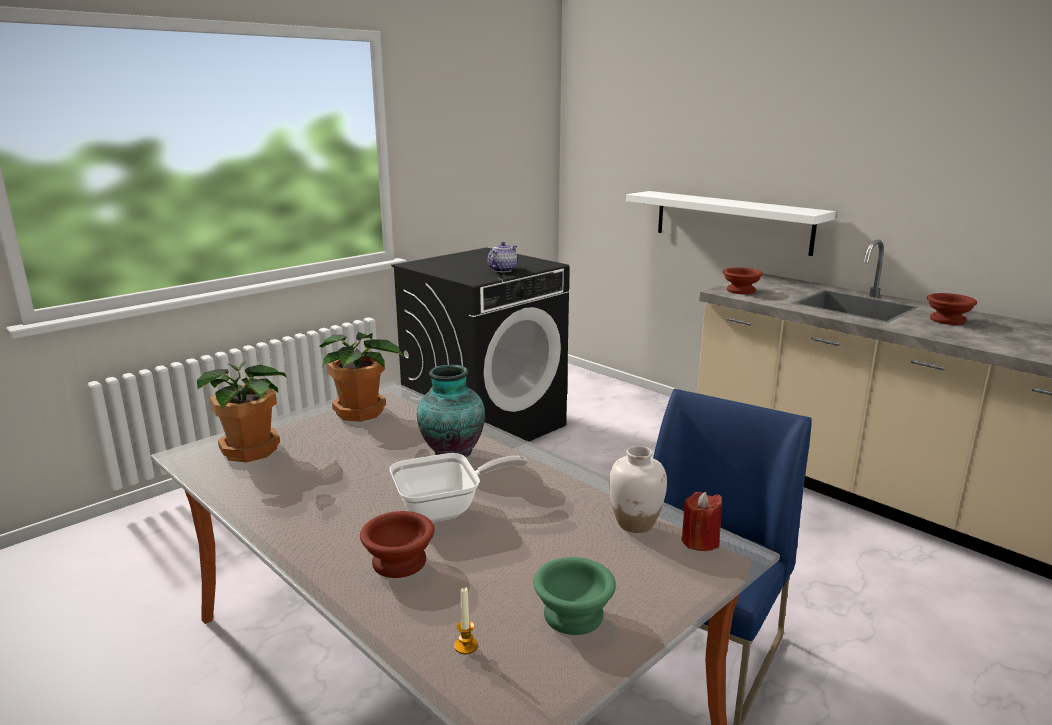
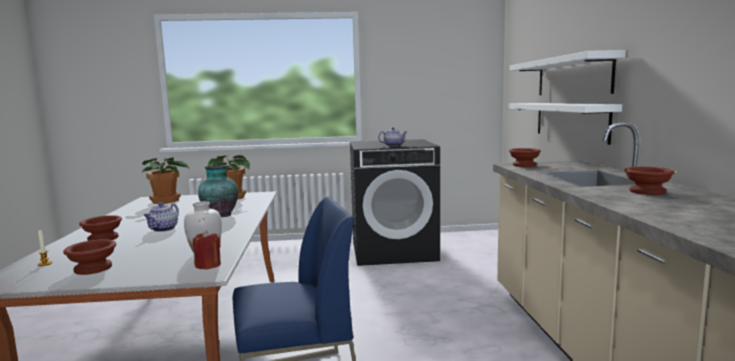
camera: 40 degrees right, 10 degrees down
(446, 508) = (163, 229): frying pan -> teapot
(575, 614) = (95, 268): green bowl -> brown bowl
(737, 166) = (572, 76): none -> white shelf

